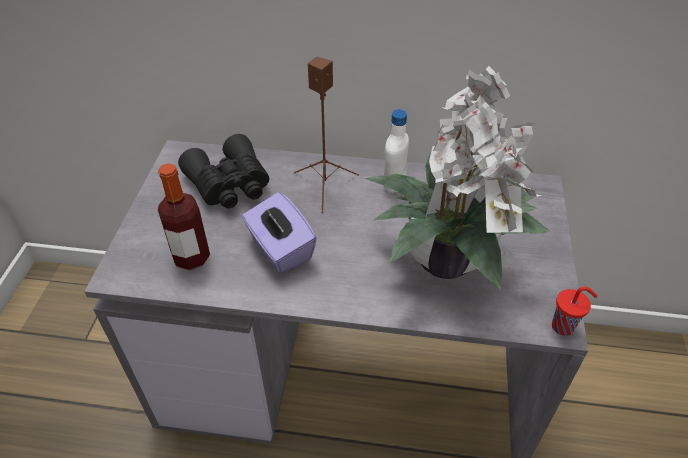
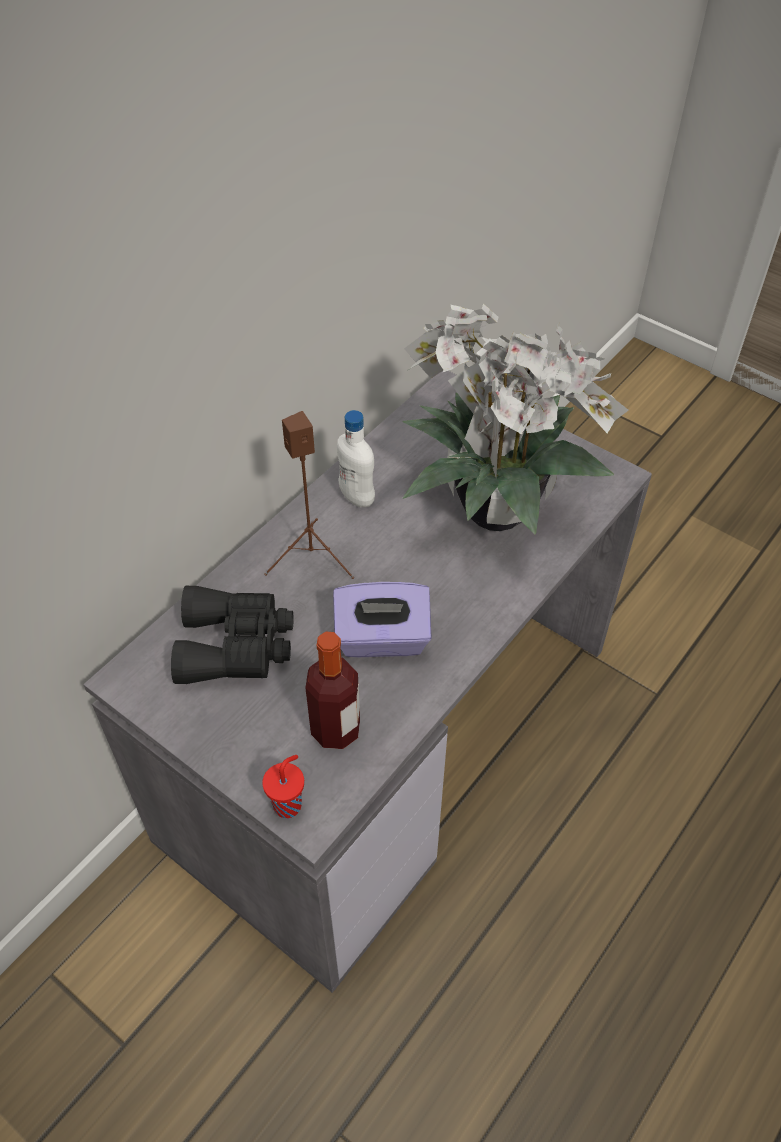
camera: 60 degrees left, 5 degrees up
(564, 327) = (620, 473): red cup -> red cup (288, 804)

